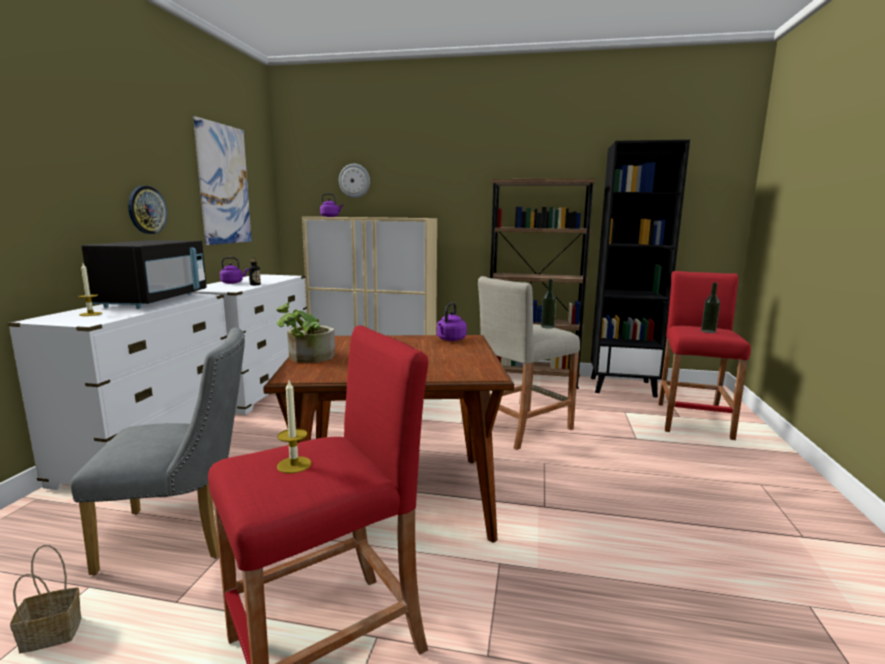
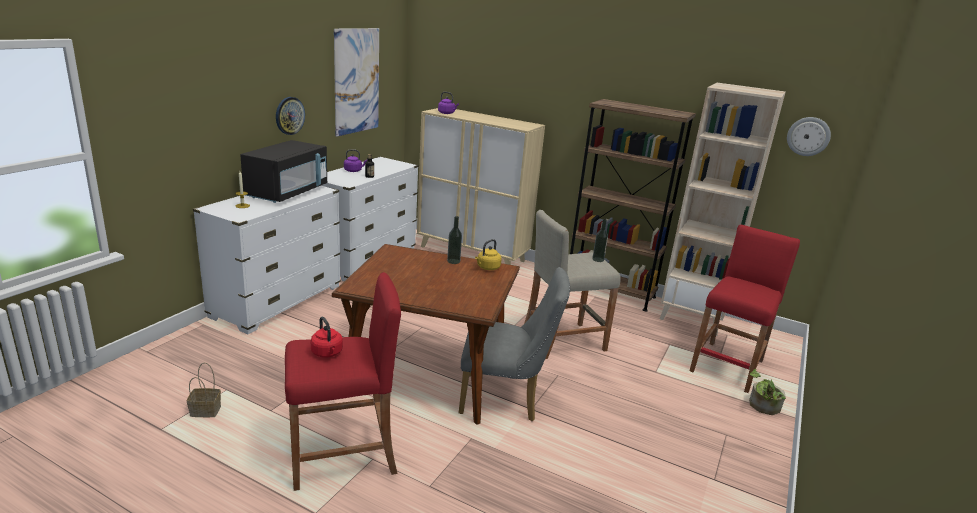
camera: 15 degrees right, 10 degrees up
(184, 534) = (284, 370): grey chair -> grey chair (506, 399)
(294, 465) = (327, 353): candle -> red kettle
(306, 358) = (371, 270): potted plant -> potted plant (761, 407)
(354, 180) = (475, 77): wall clock -> wall clock (808, 136)
(450, 339) = (487, 268): purple kettle -> yellow kettle
(623, 387) = (692, 318): black bookcase -> beige bookcase
(708, 331) = (744, 291): bottle -> bottle (453, 261)

